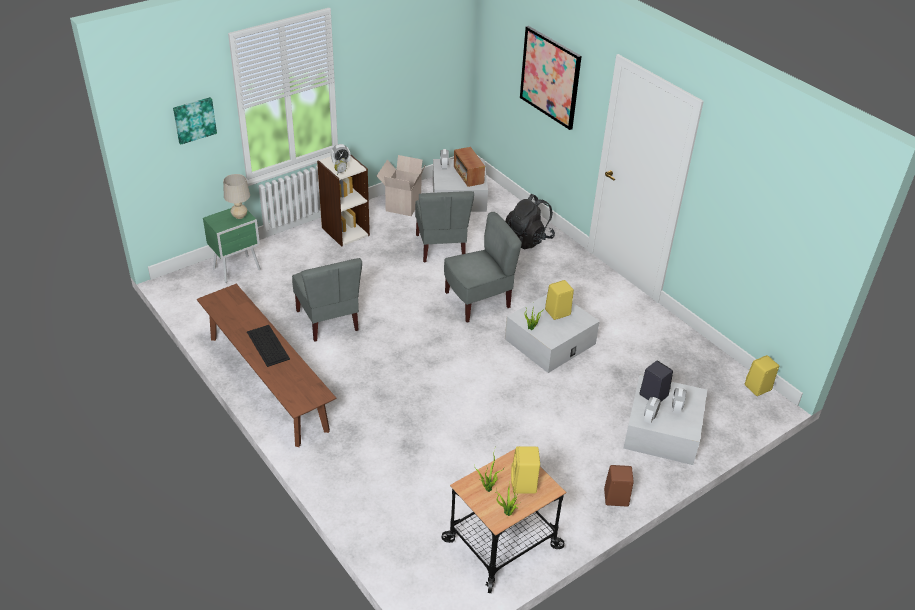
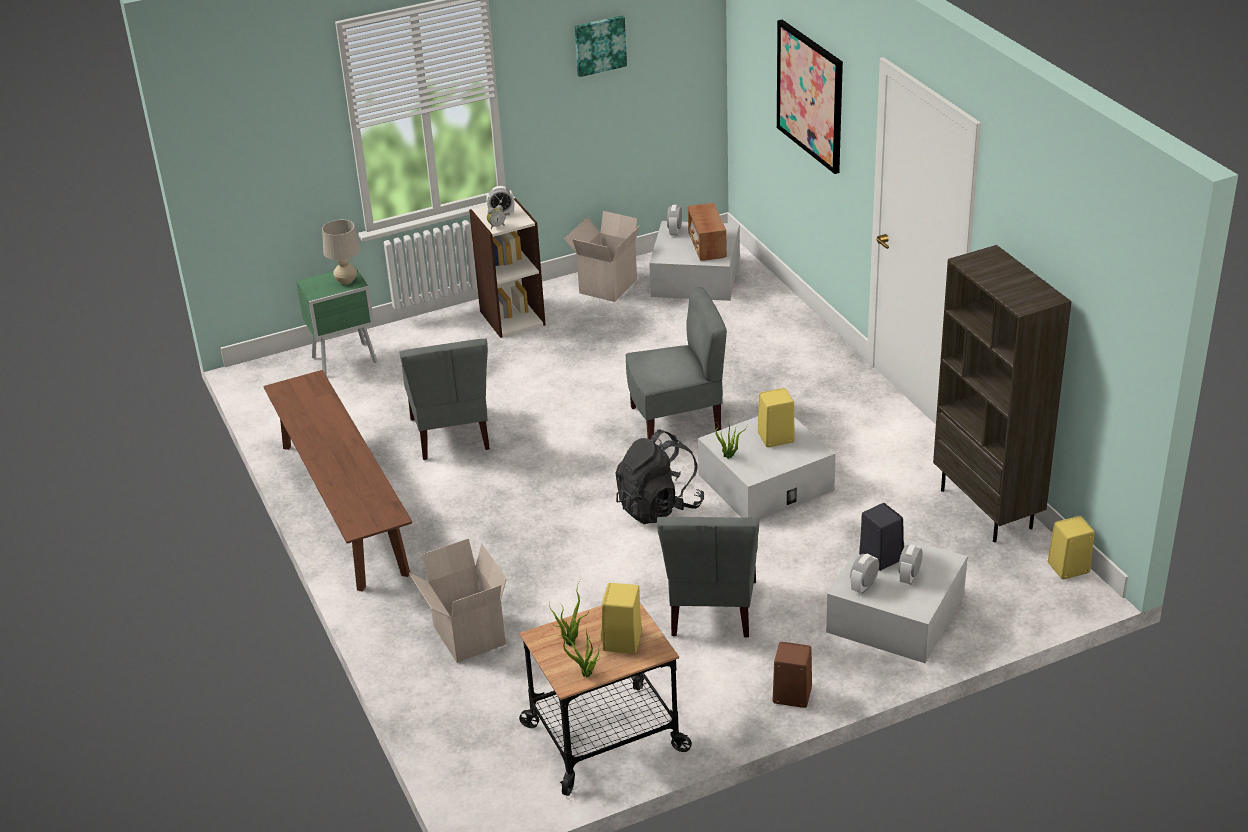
camera: 15 degrees right, 5 degrees down
(194, 120) = (287, 140): picture -> picture (599, 45)
(267, 345) = (340, 449): keyboard -> none
(383, 474) = (466, 635): none -> cardboard box
(441, 247) = (646, 346): grey chair -> grey chair (711, 609)
(528, 239) = (781, 342): black backpack -> black backpack (659, 507)
(695, 350) = (987, 509): none -> brown bookcase

